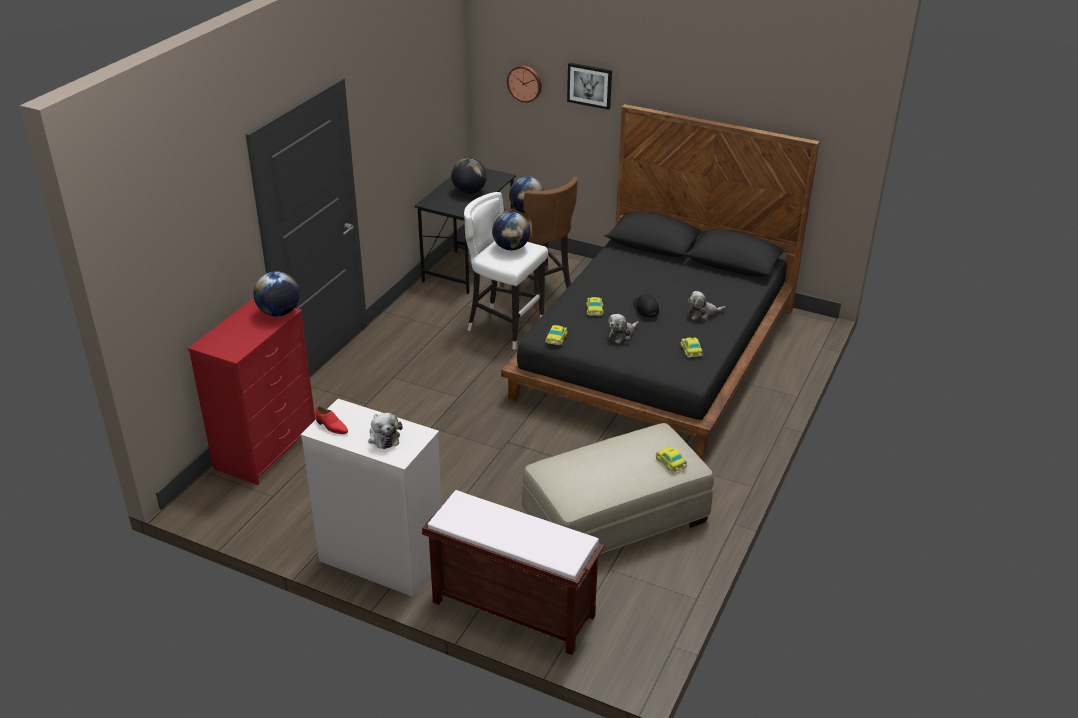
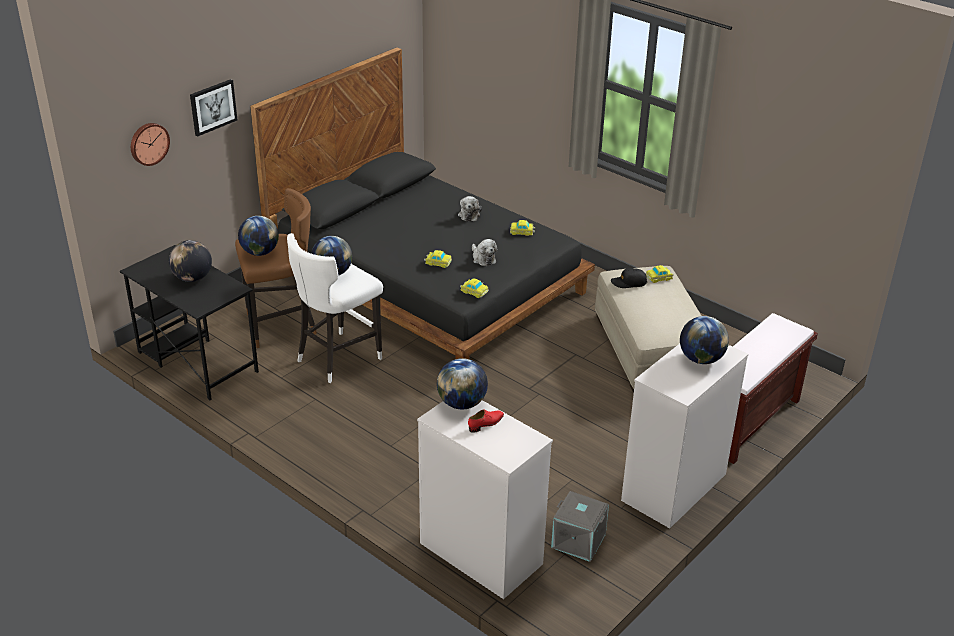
camera: 75 degrees left, 0 degrees up
(266, 447) = (480, 553): red dresser -> white dresser
(291, 503) = (579, 540): none -> grey storage box
(331, 427) = (680, 386): red shoe -> red shoe (486, 423)
(383, 436) = (701, 359): plush toy -> globe
(645, 309) = (448, 238): black cap -> black cap (628, 282)

